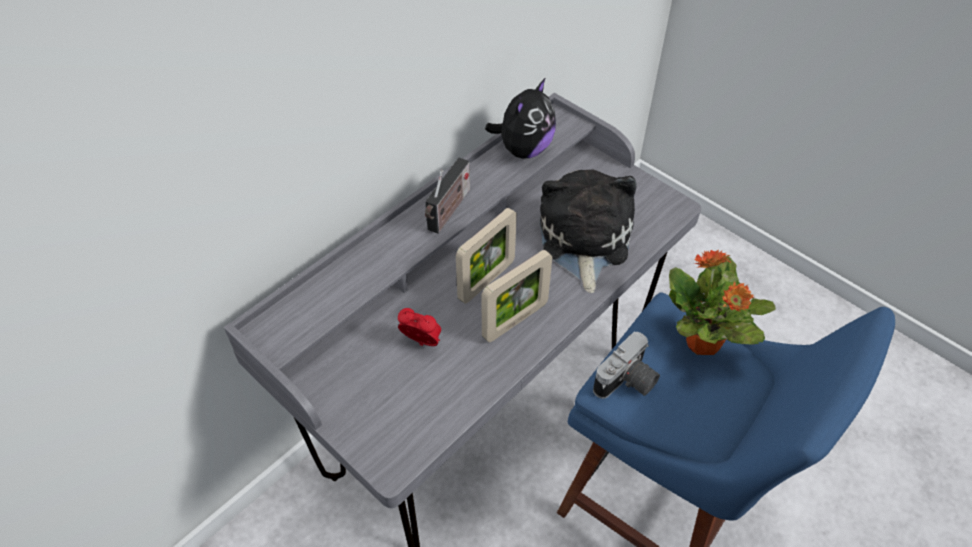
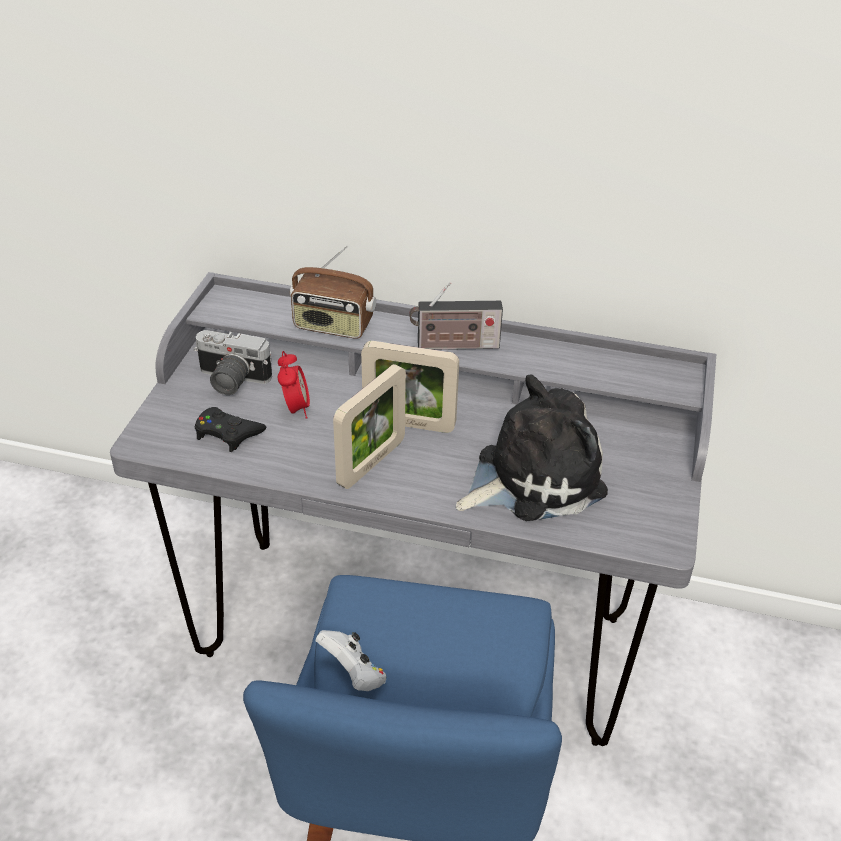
camera: 60 degrees right, 10 degrees down
(369, 272) = (333, 326): none -> radio
(420, 400) = (227, 433): none -> black game controller
(515, 321) = (371, 463): picture frame -> picture frame turned 75 degrees counterclockwise
(523, 149) = (601, 365): plush toy -> none
(627, 382) = (381, 608): camera -> camera (230, 381)
(677, 423) = (354, 674): none -> white game controller
(703, 343) = (492, 665): potted plant -> none

